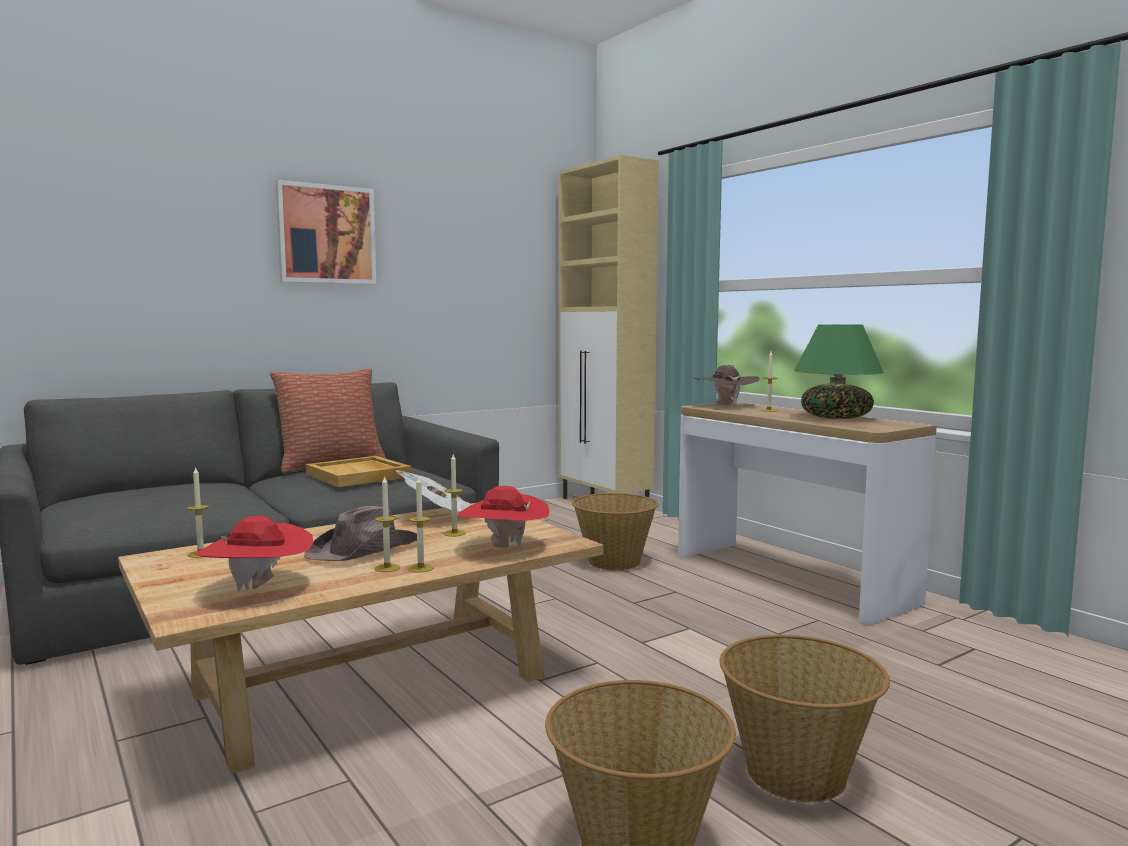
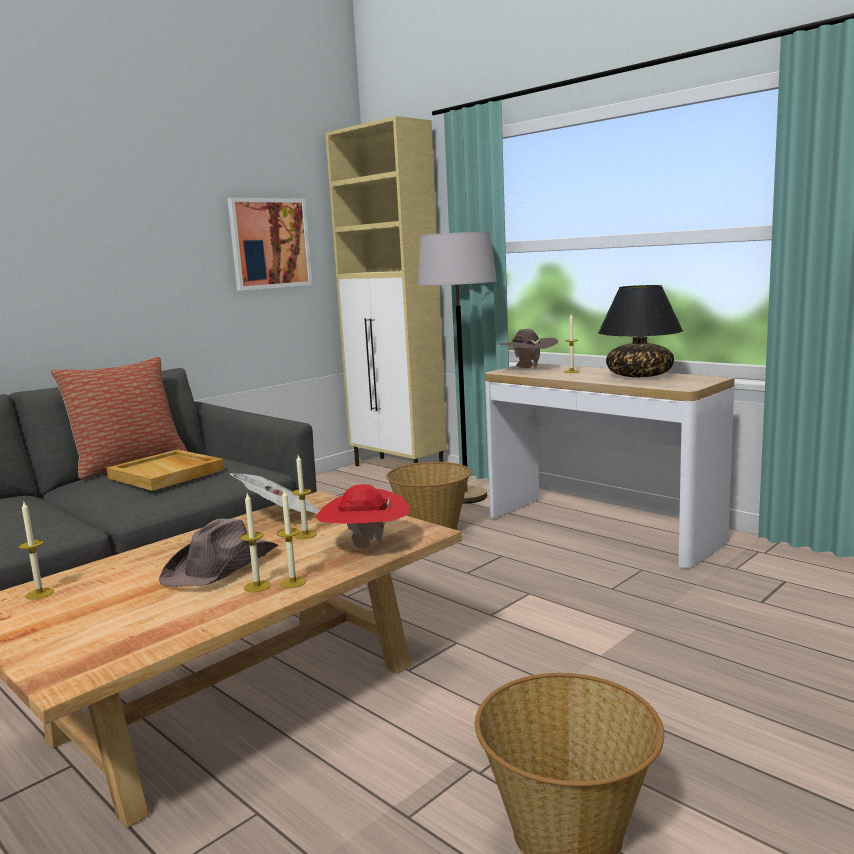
camera: 10 degrees left, 5 degrees up
(259, 589) = (130, 631): red hat -> none
(326, 234) = (90, 213): picture -> picture (270, 243)
(661, 535) = (466, 497): none -> grey floor lamp
(797, 774) = (683, 733): basket -> none
(835, 417) = (639, 375): green table lamp -> black table lamp

